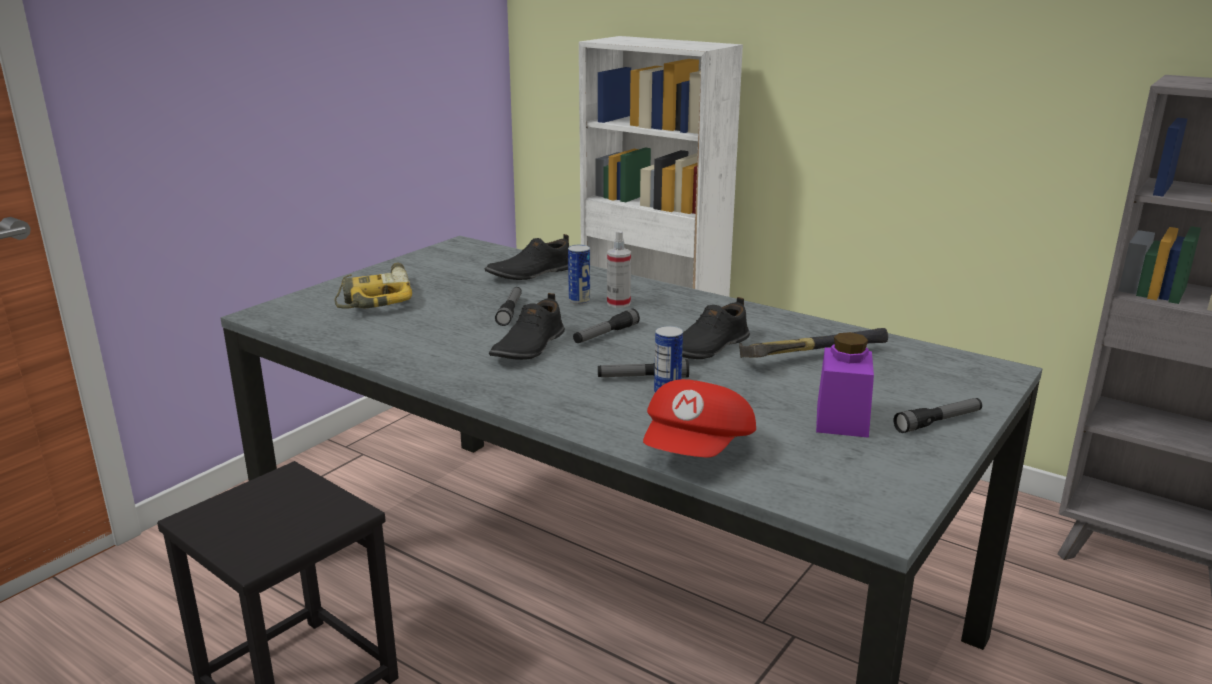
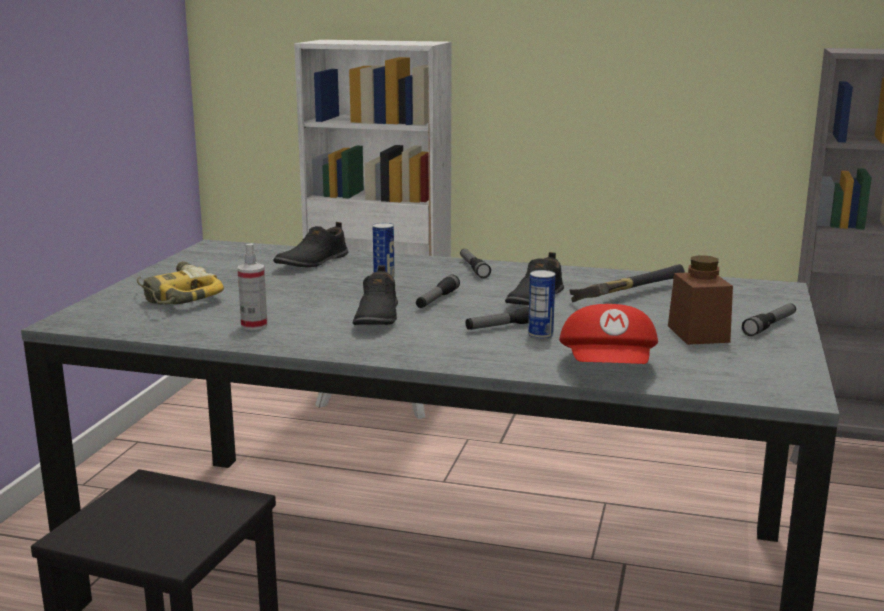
camera: 20 degrees left, 5 degrees down
(510, 311) = (327, 292): flashlight -> flashlight (473, 268)
(618, 303) = (422, 276): spray bottle -> spray bottle (254, 325)
(842, 420) = (698, 334): purple jar -> brown jar

